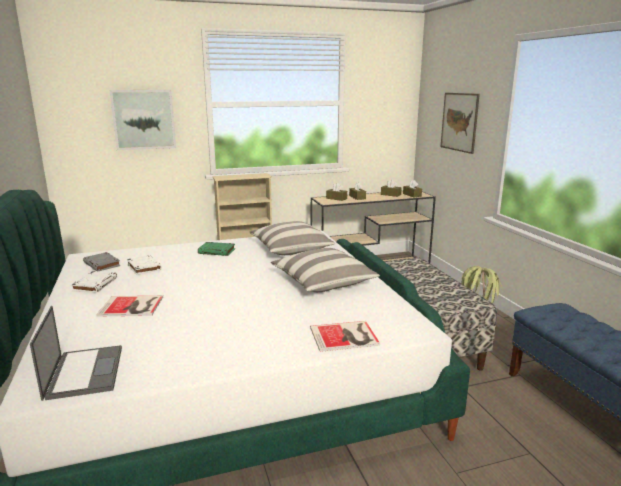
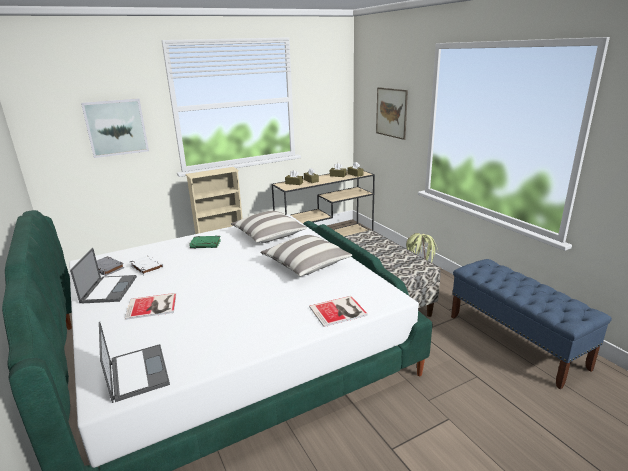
camera: 10 degrees left, 5 degrees up
(95, 284) = (109, 289): white book -> laptop

